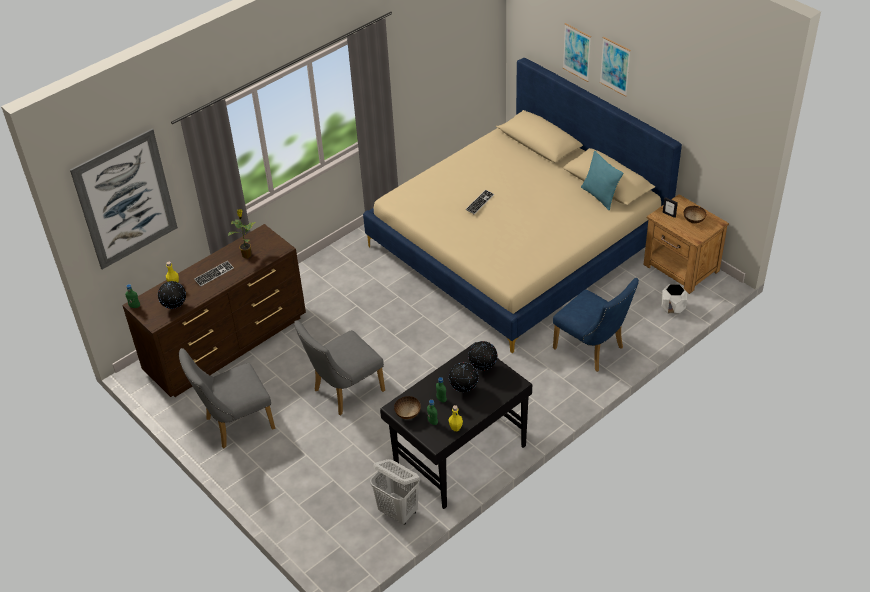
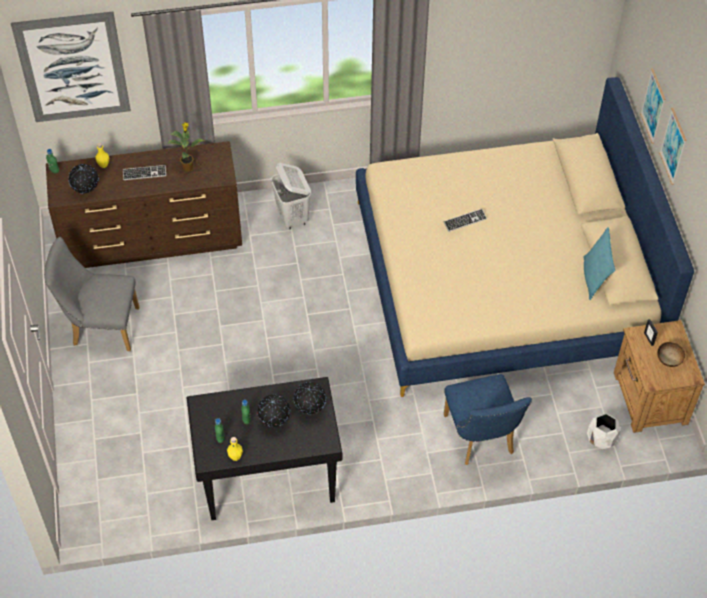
camera: 30 degrees right, 10 degrees up
(344, 392) = (216, 348): grey chair -> none
(398, 512) = (170, 499): white laundry basket -> white laundry basket (292, 217)
(407, 414) = (205, 417): bowl -> none

